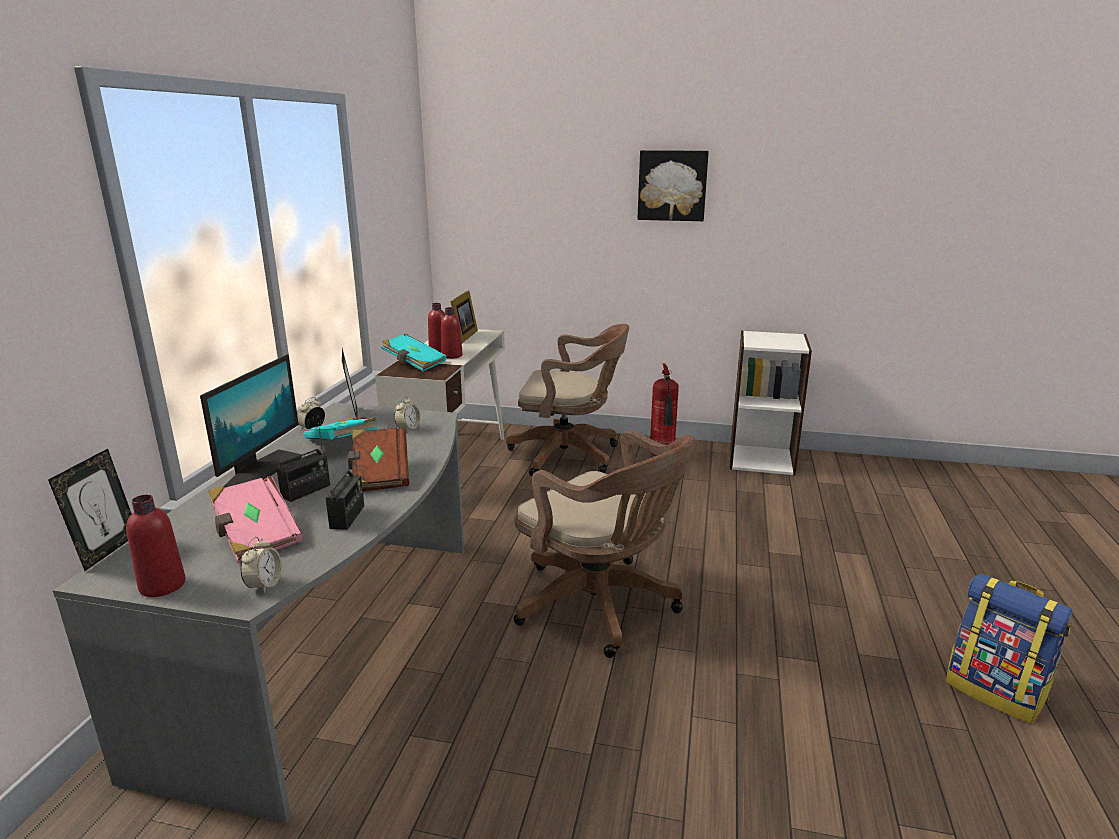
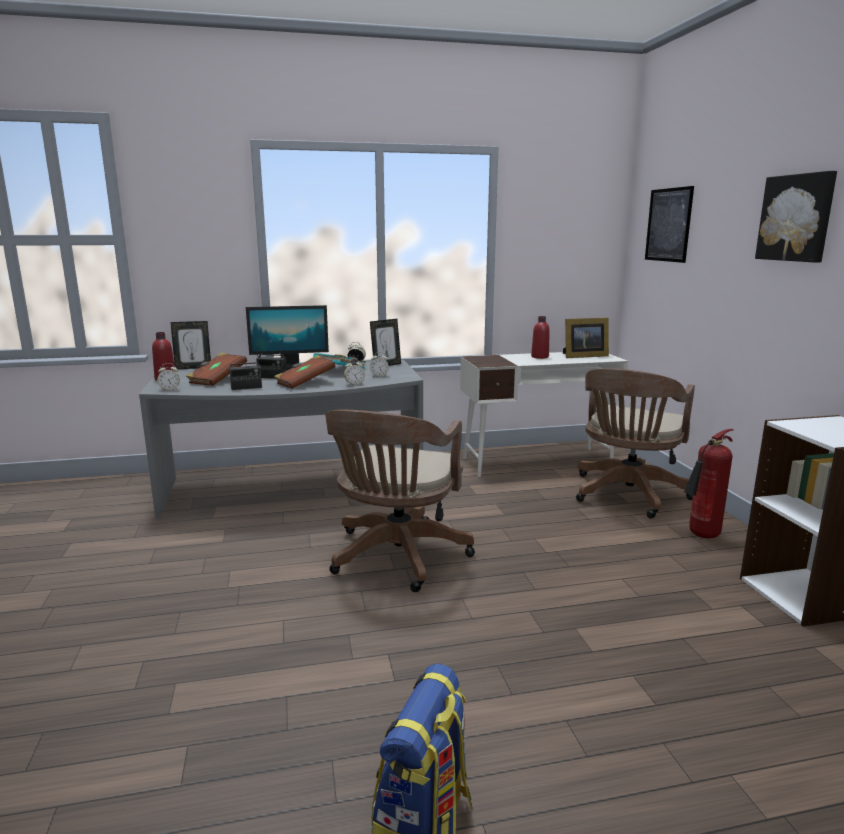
camera: 65 degrees right, 5 degrees down
(256, 535) = (217, 380): pink book -> brown book
(414, 363) = (498, 357): turquoise book -> none
(431, 448) = (354, 384): none -> alarm clock
(452, 356) = (533, 361): red bottle -> none
(501, 187) = (668, 225): none -> picture
(570, 455) = (627, 495): brown office chair -> brown office chair turned 45 degrees clockwise

